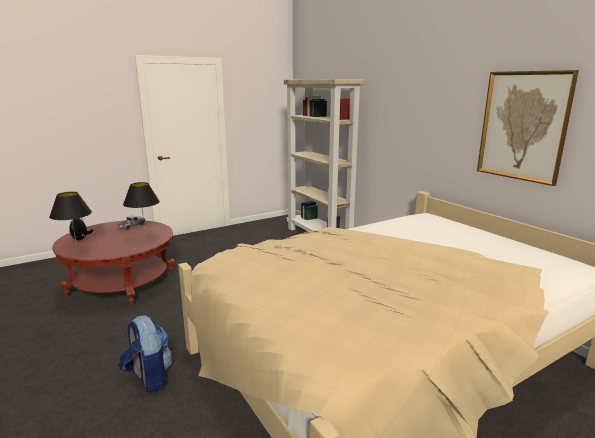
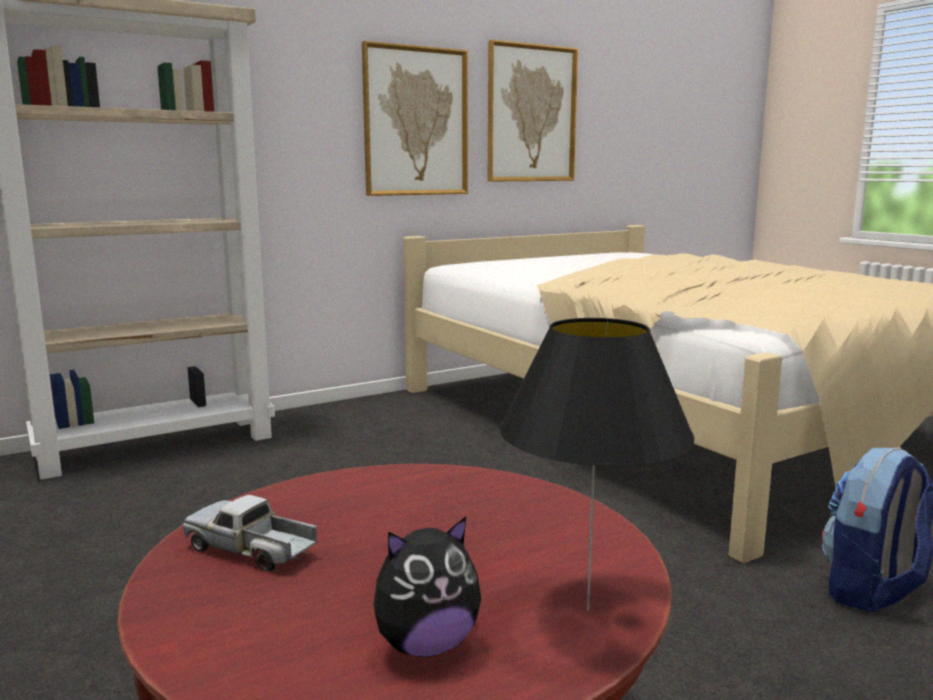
camera: 90 degrees left, 5 degrees down
(145, 237) = (410, 499): black table lamp -> none
(438, 126) = (416, 122): none -> picture

